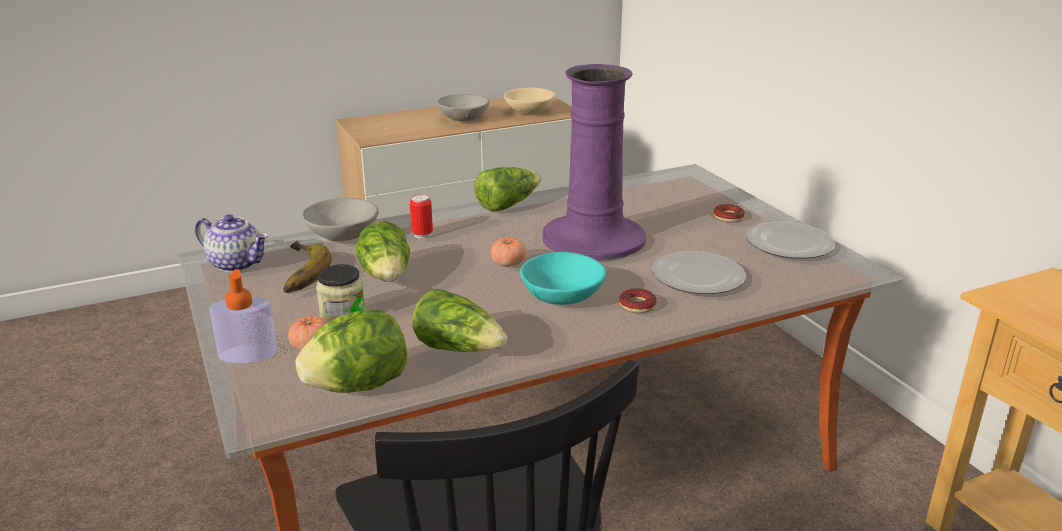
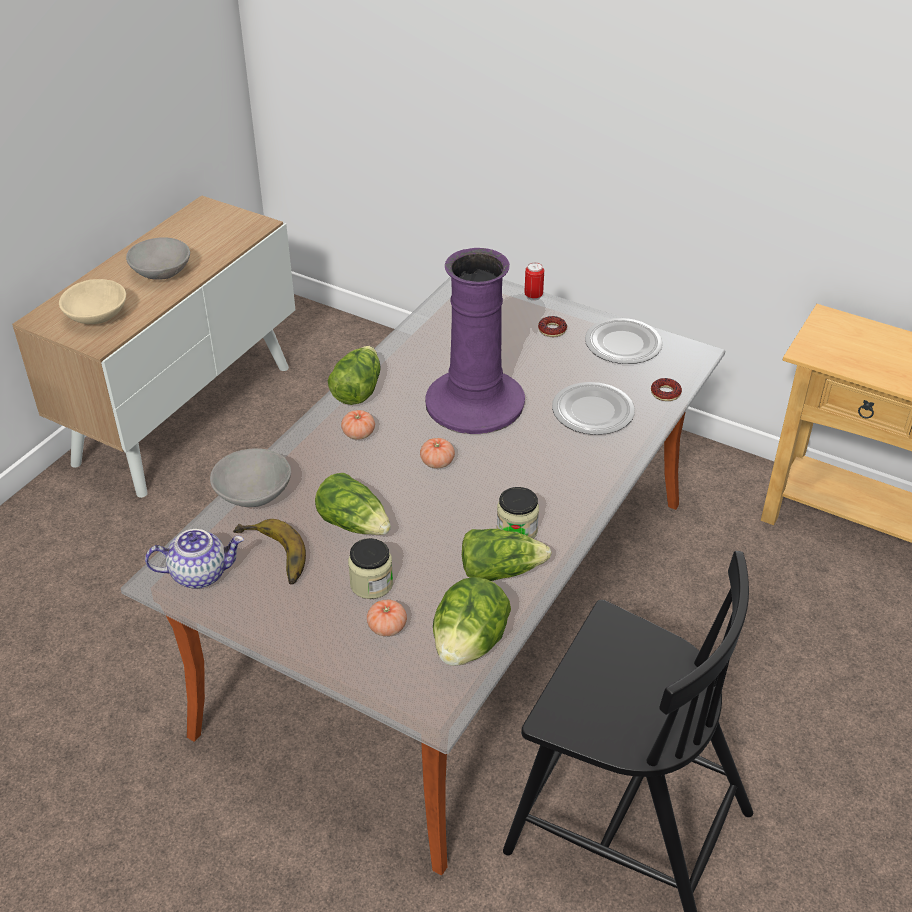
camera: 35 degrees left, 15 degrees up
(248, 354) = (346, 661): soap dispenser -> none
(422, 234) = (325, 460): can -> can (533, 296)
(470, 228) = (358, 434): none -> tomato
(513, 328) = (517, 530): none -> jar
(530, 112) = (220, 236): beige bowl -> beige bowl (97, 316)
(561, 297) = (518, 481): turquoise bowl -> none
(637, 305) = (580, 463): donut -> donut (665, 393)

